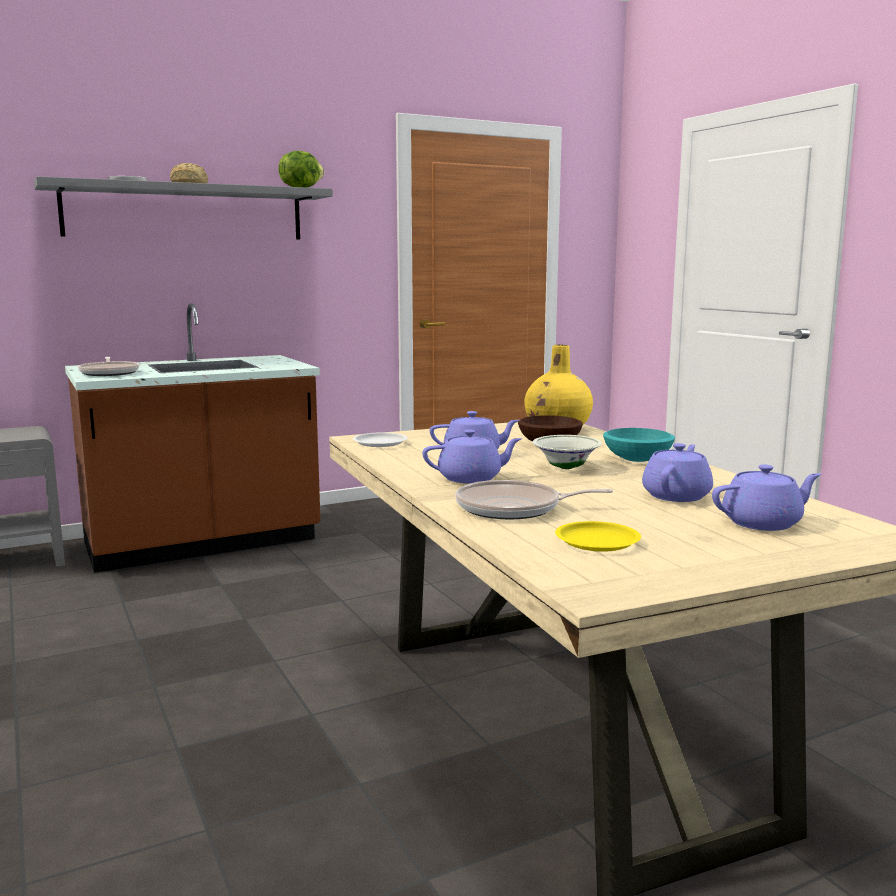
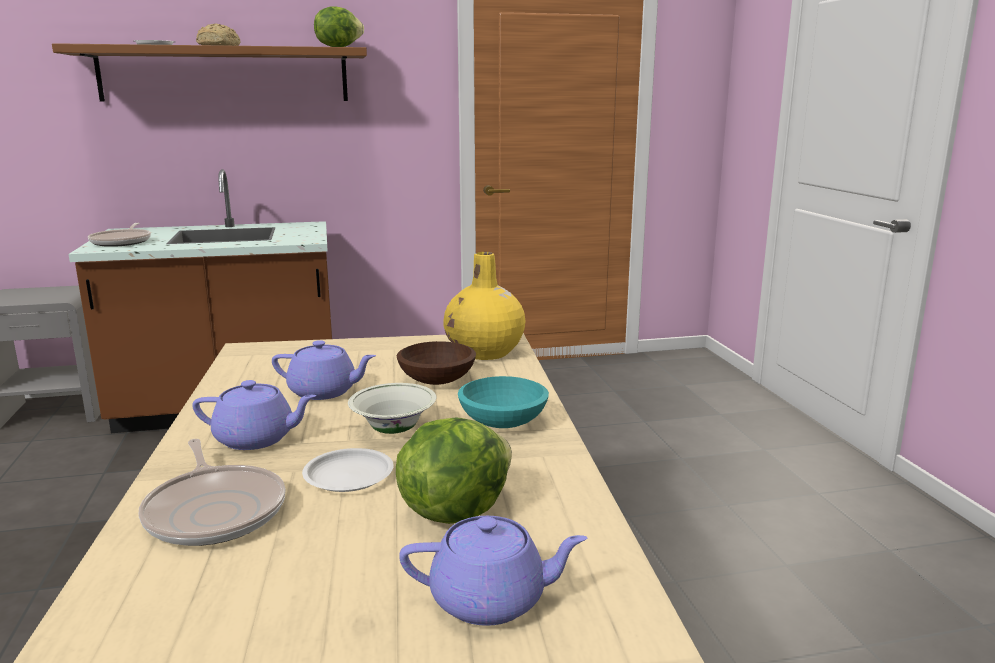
camera: 15 degrees right, 5 degrees up
(186, 212) = (225, 75): grey shelf -> brown shelf
(380, 443) = (257, 360): white plate -> white plate (349, 475)
(514, 508) = (215, 511): frying pan -> frying pan turned 135 degrees counterclockwise
(598, 542) = (209, 609): yellow plate -> none
(677, 495) = (454, 510): purple teapot -> lettuce

